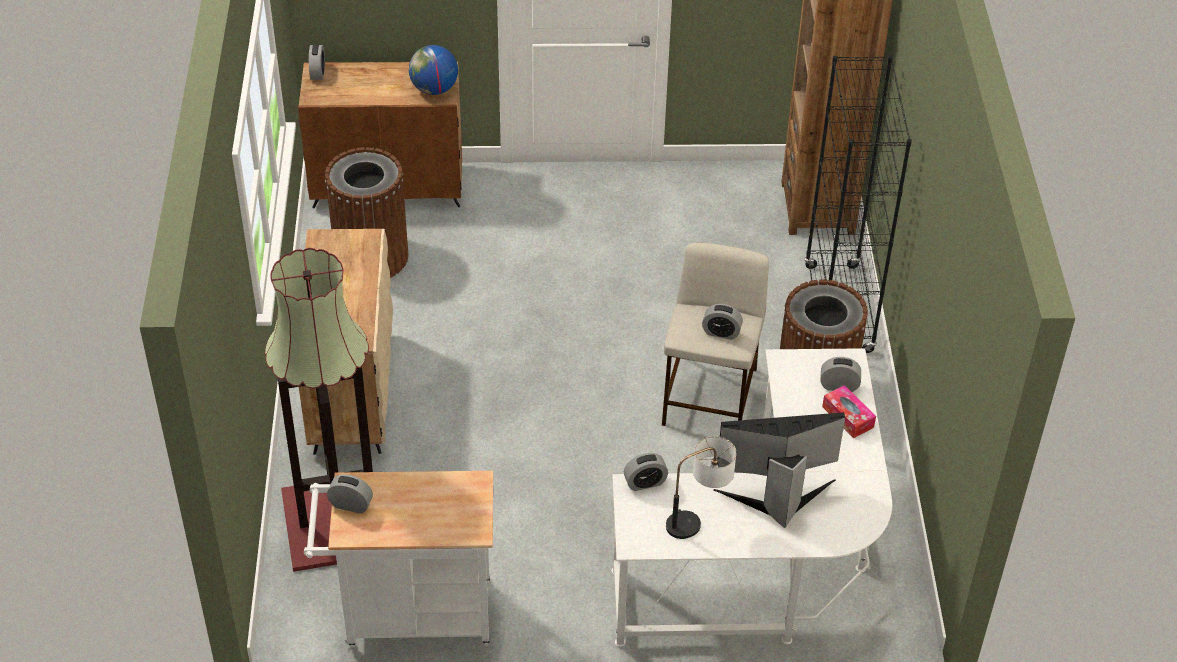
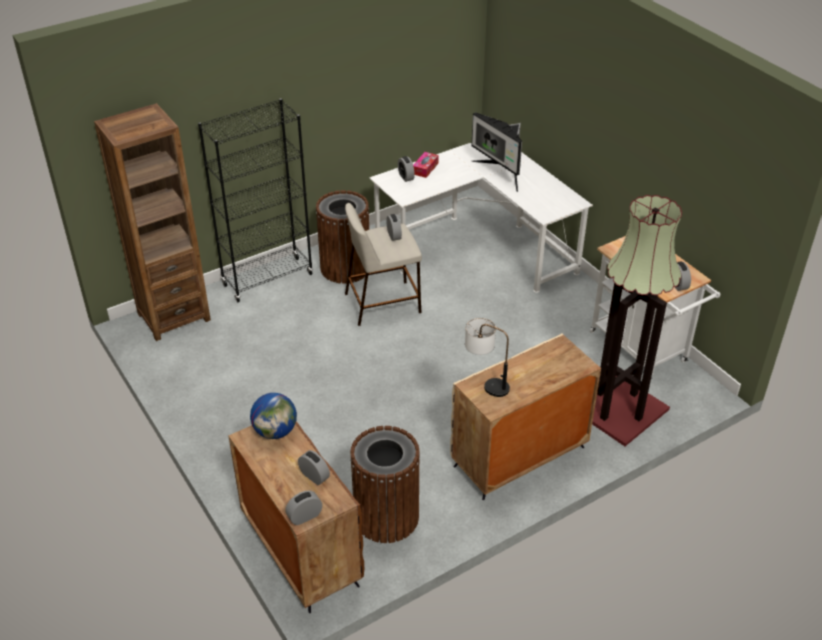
camera: 120 degrees left, 5 degrees down
(645, 482) = (536, 212): alarm clock -> alarm clock (314, 476)
(698, 519) = (540, 190): table lamp -> table lamp (485, 383)

